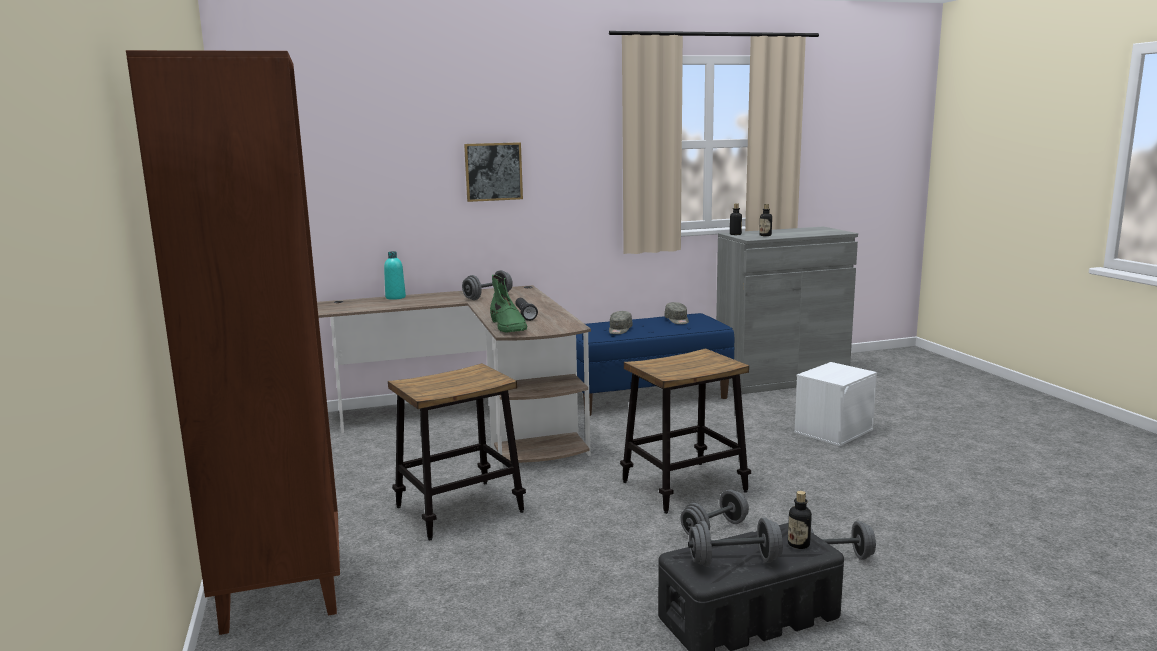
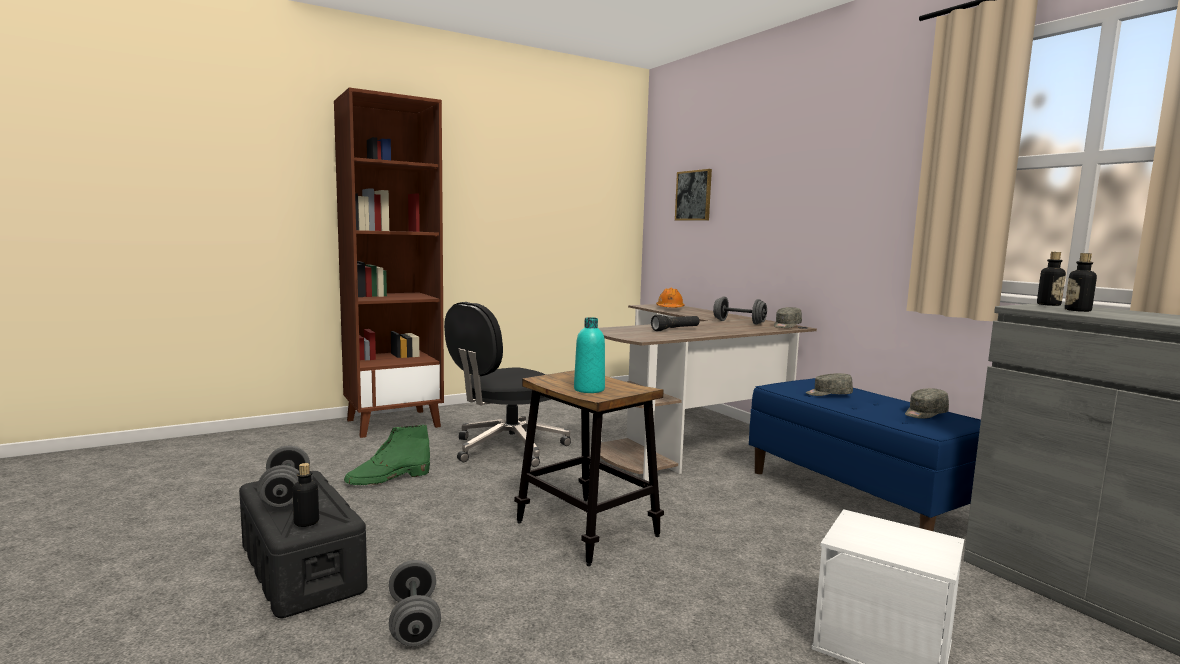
camera: 75 degrees right, 5 degrees down
(368, 305) = (670, 309): none -> orange hard hat
(395, 297) = (705, 311): turquoise bottle -> turquoise bottle (589, 389)
(459, 509) = (507, 448): stool -> black office chair
(493, 171) = (798, 201): picture -> picture (693, 195)
(508, 326) = (627, 328): green boot -> green boot (387, 479)
(521, 289) = (786, 326): none -> grey cap
(714, 529) = (484, 548): grey dumbbell -> none

